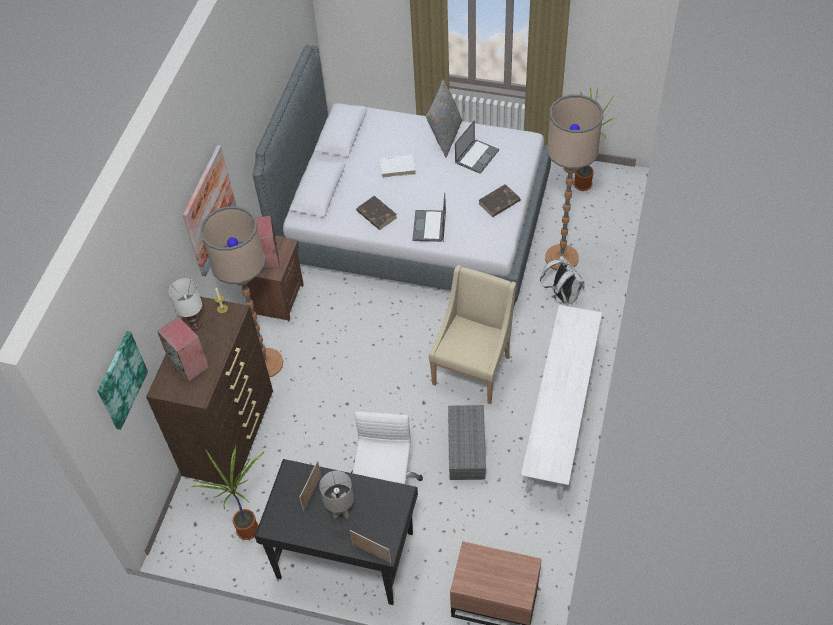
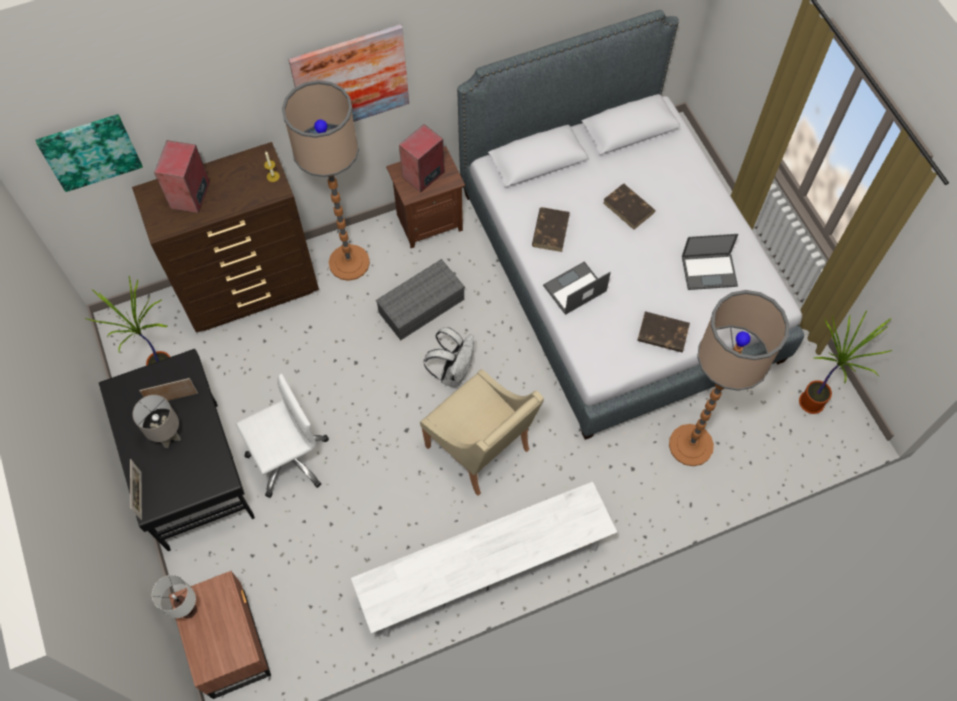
camera: 50 degrees right, 10 degrees up
(194, 325) = (237, 168): white table lamp -> white table lamp (187, 610)
(398, 167) = (629, 208): white book -> brown book
(445, 136) = (710, 223): grey pillow -> none
(465, 447) = (383, 503): grey storage box -> grey storage box (422, 304)
(473, 368) = (481, 449): beige armchair -> beige armchair turned 60 degrees clockwise
(562, 296) = (640, 477): white backpack -> white backpack (453, 372)

